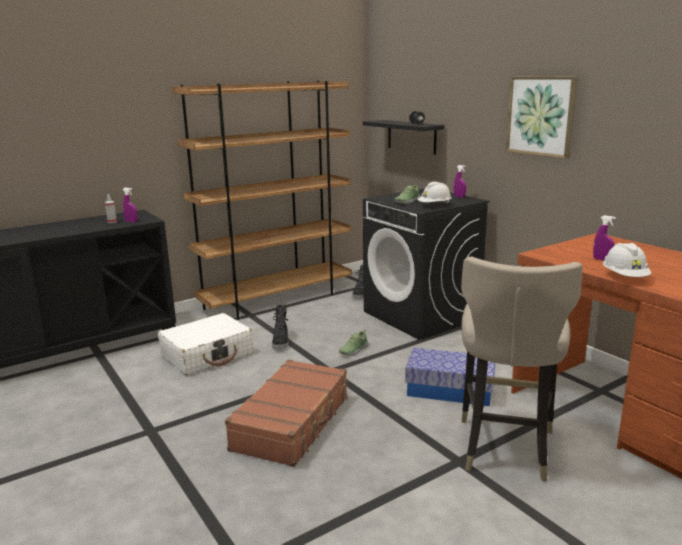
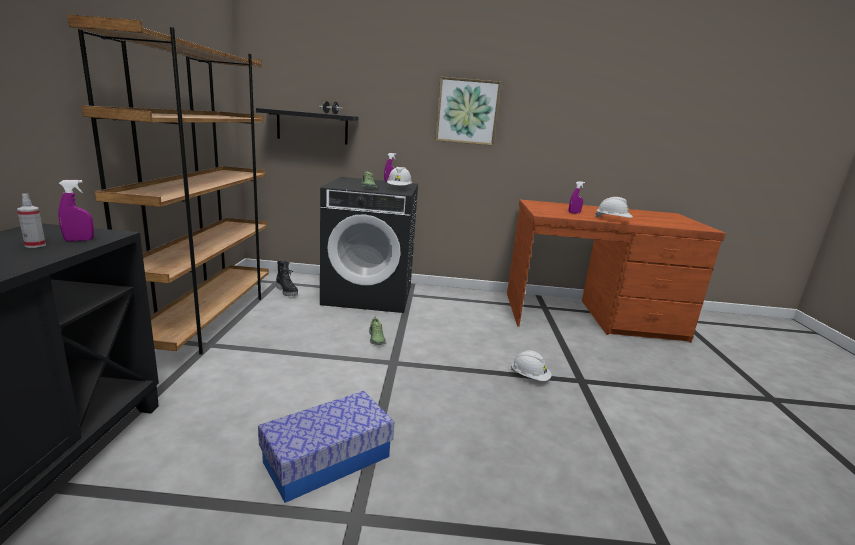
camera: 55 degrees left, 0 degrees up
(208, 355) = (245, 404): white suitcase -> none
(281, 342) = (300, 357): black boot -> none
(293, 423) = (456, 418): brown suitcase -> none
(413, 432) = (529, 377): none -> white hard hat
(450, 390) = (489, 339): storage box -> storage box (327, 459)
(504, 447) = (578, 360): beige stool -> none

